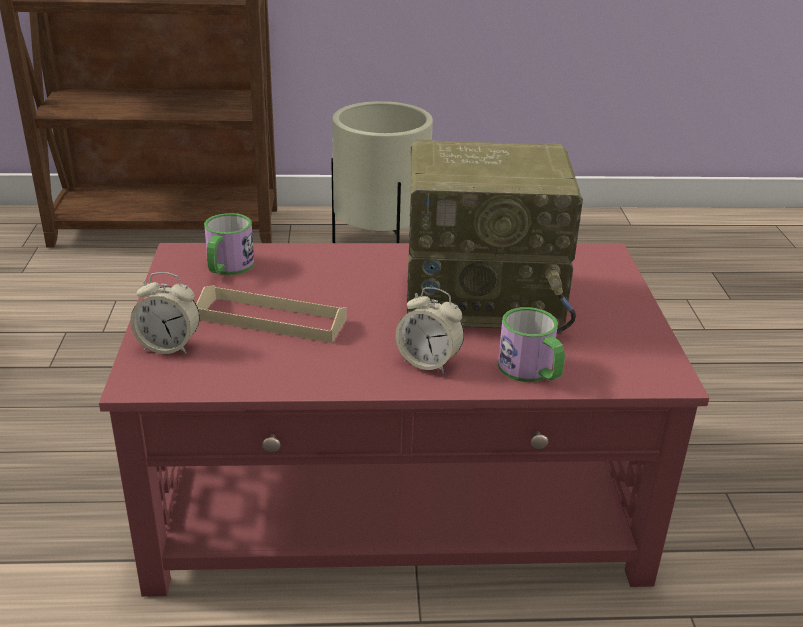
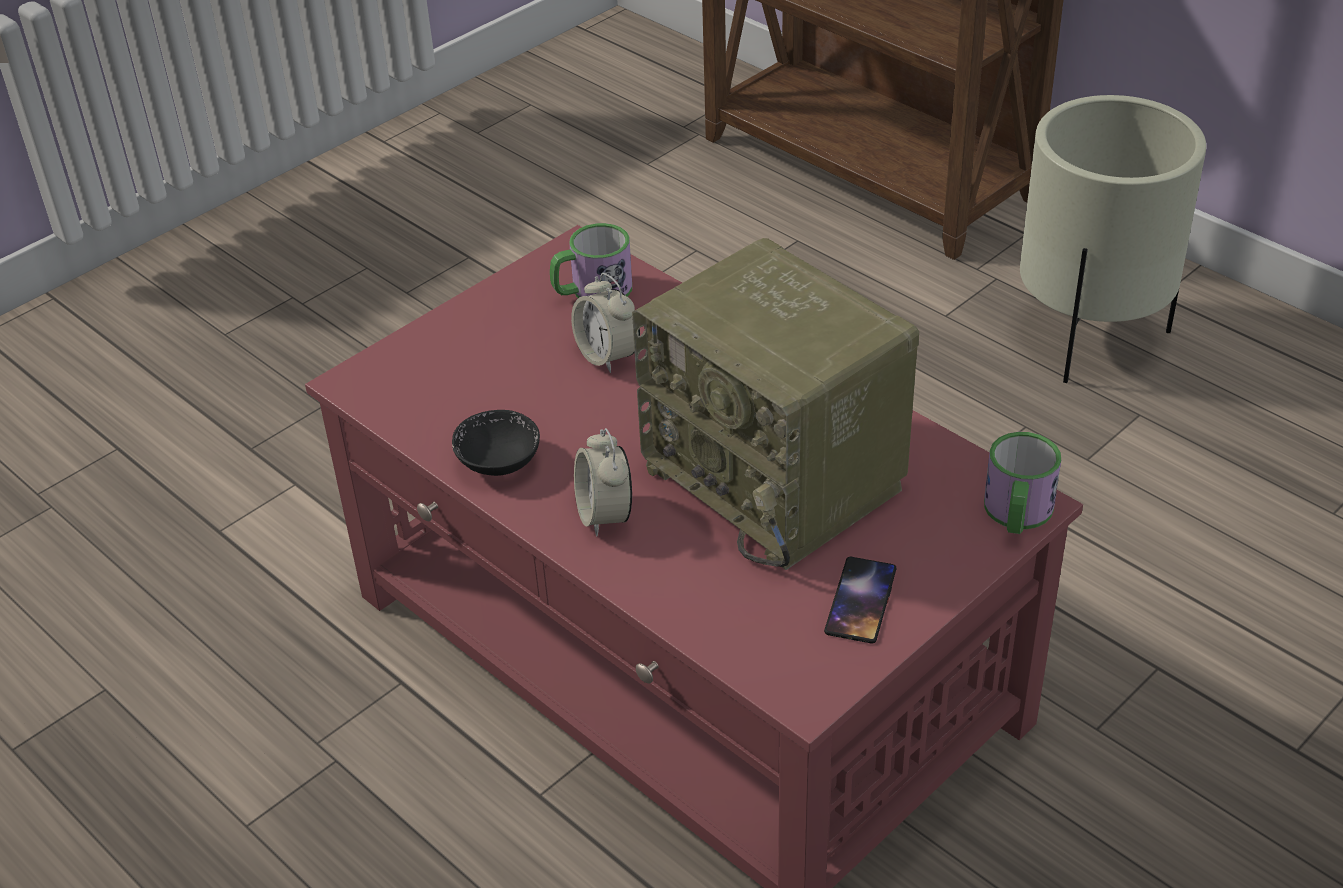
camera: 50 degrees right, 10 degrees up
(169, 346) = (423, 357): alarm clock -> alarm clock (607, 356)
(271, 319) = (543, 378): beige tray -> none
(318, 371) = (498, 461): none -> black bowl
(531, 371) = (681, 590): mug -> mug (1017, 514)
(616, 326) = (861, 600): none -> phone

